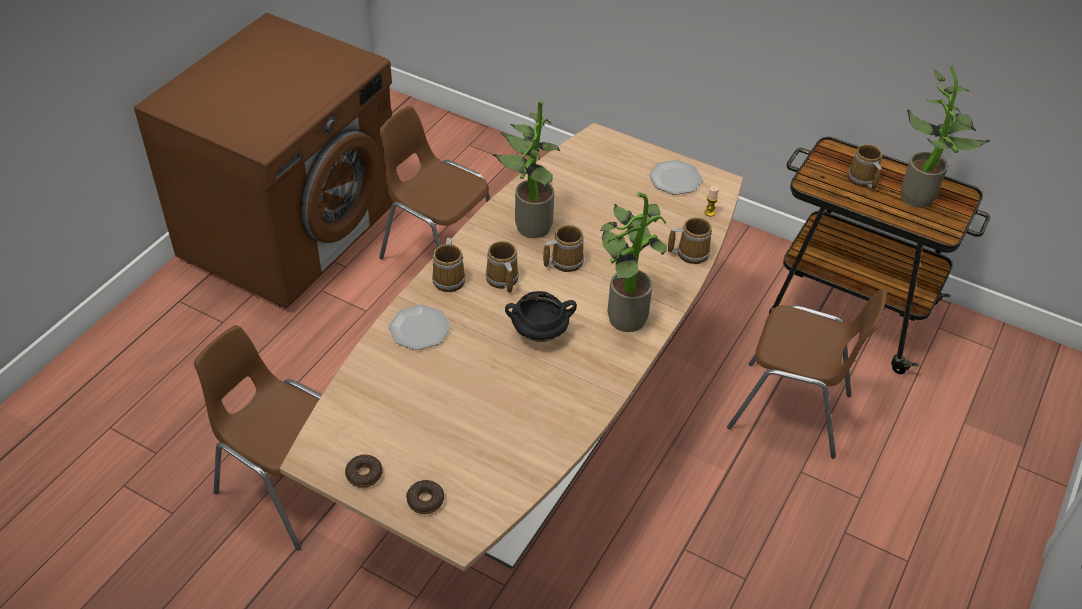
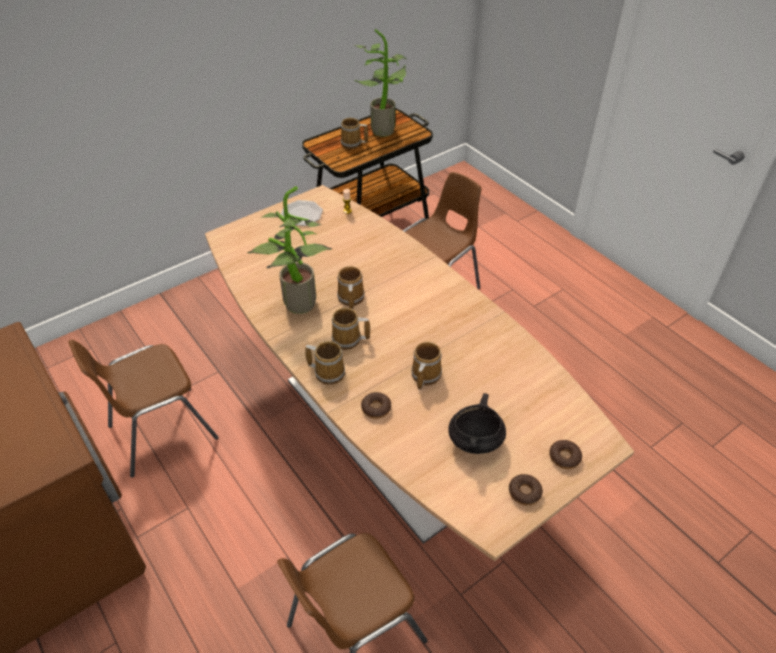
camera: 65 degrees left, 0 degrees up
(420, 329) = (376, 408): plate -> donut
(540, 332) = (418, 335): black cooking pot -> black cooking pot (474, 441)
(623, 314) = (423, 286): potted plant -> none
(690, 252) = (381, 233): mug -> mug (424, 375)

